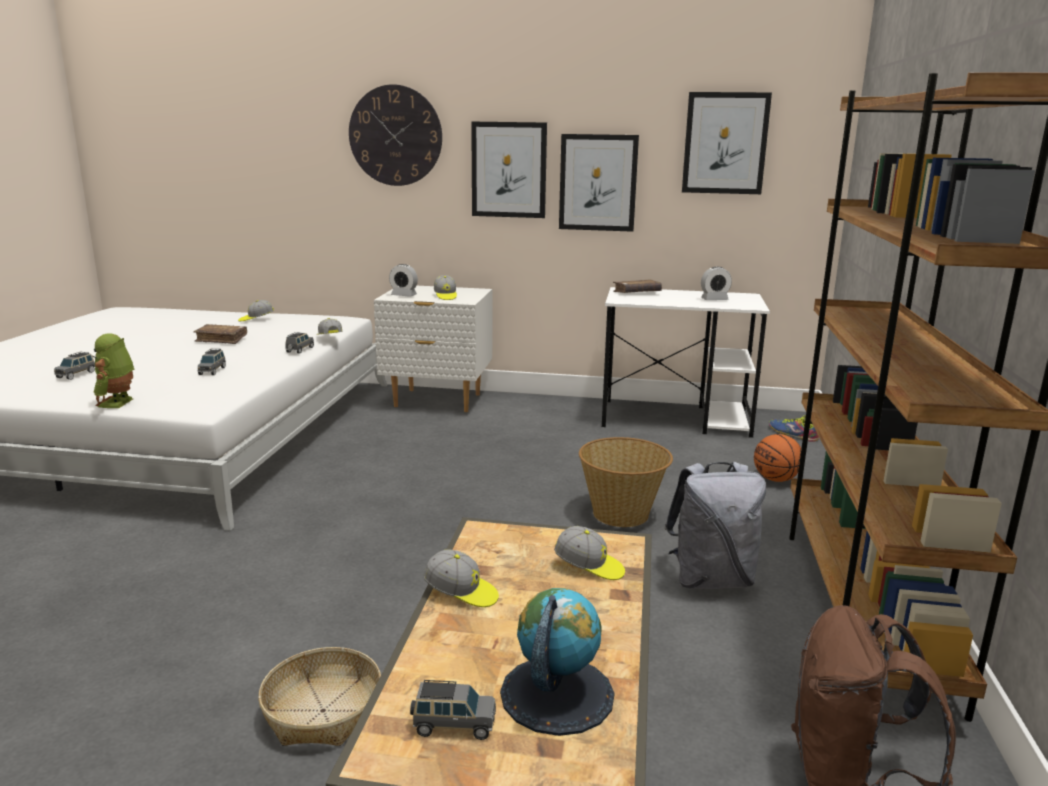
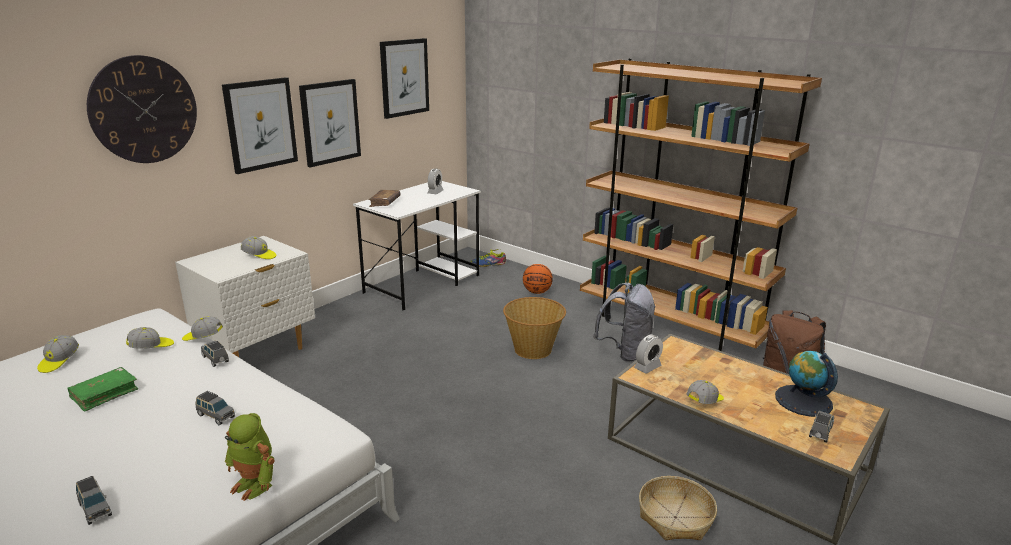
camera: 60 degrees left, 5 degrees up
(221, 339) = (104, 394): brown book -> green book
(403, 295) = (225, 269): alarm clock -> alarm clock (647, 367)
(589, 567) = (695, 359): cap -> cap (151, 347)

